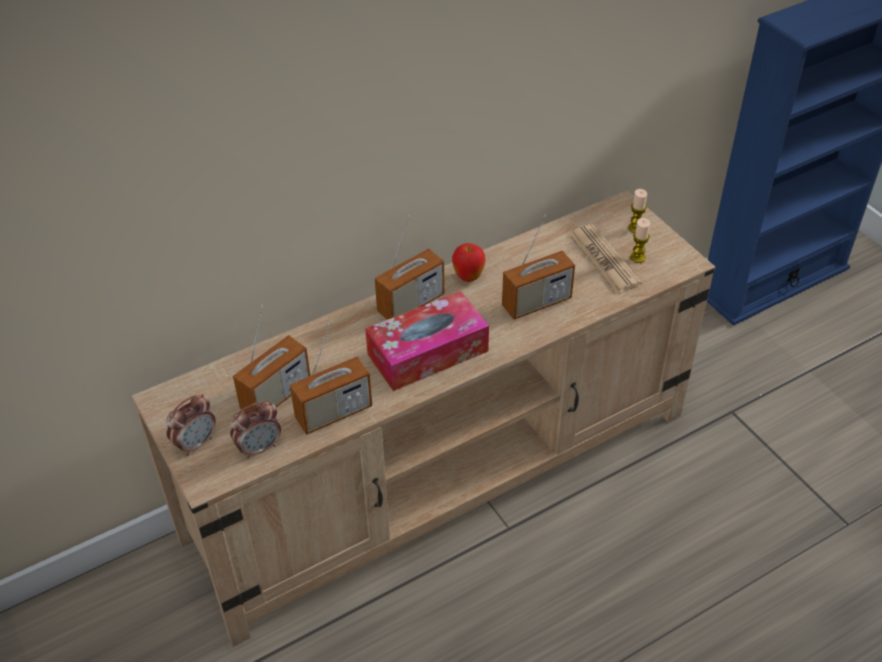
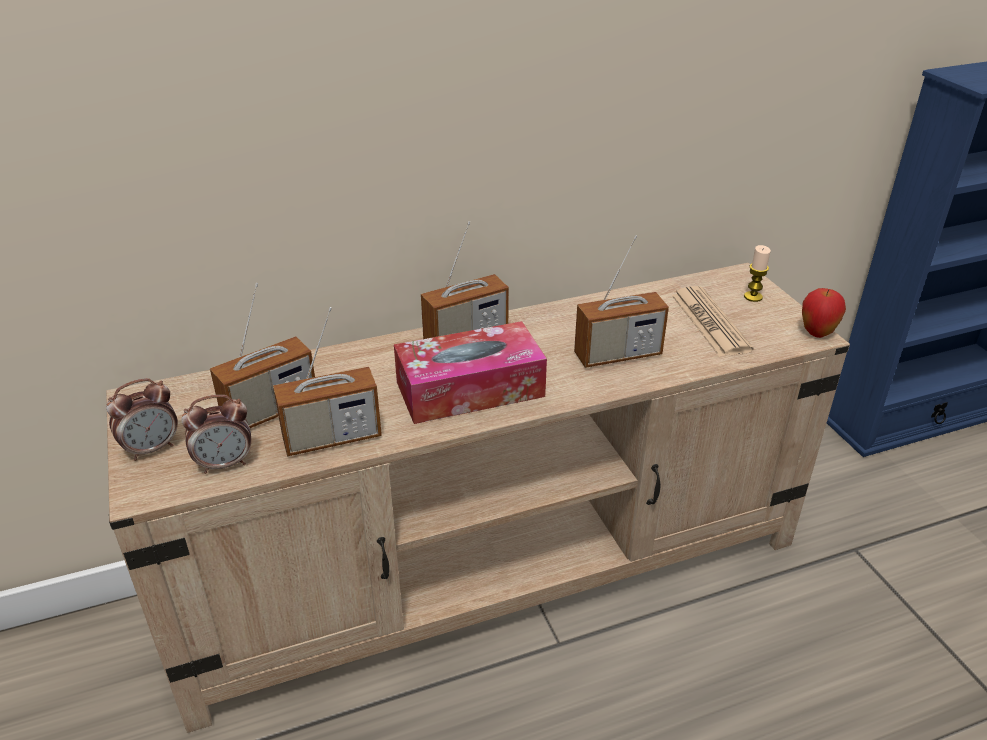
camera: 10 degrees right, 10 degrees down
(468, 277) = (541, 322): apple -> apple (817, 333)
(637, 257) = (752, 325): candle -> none

